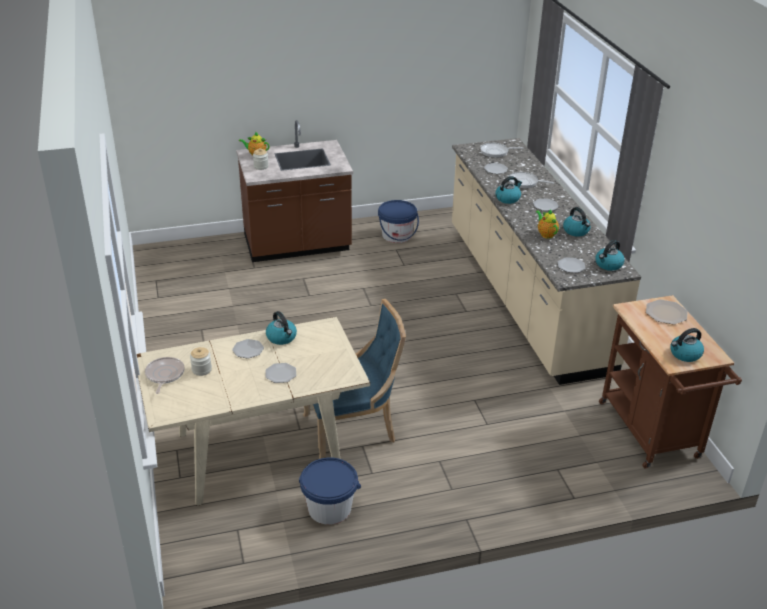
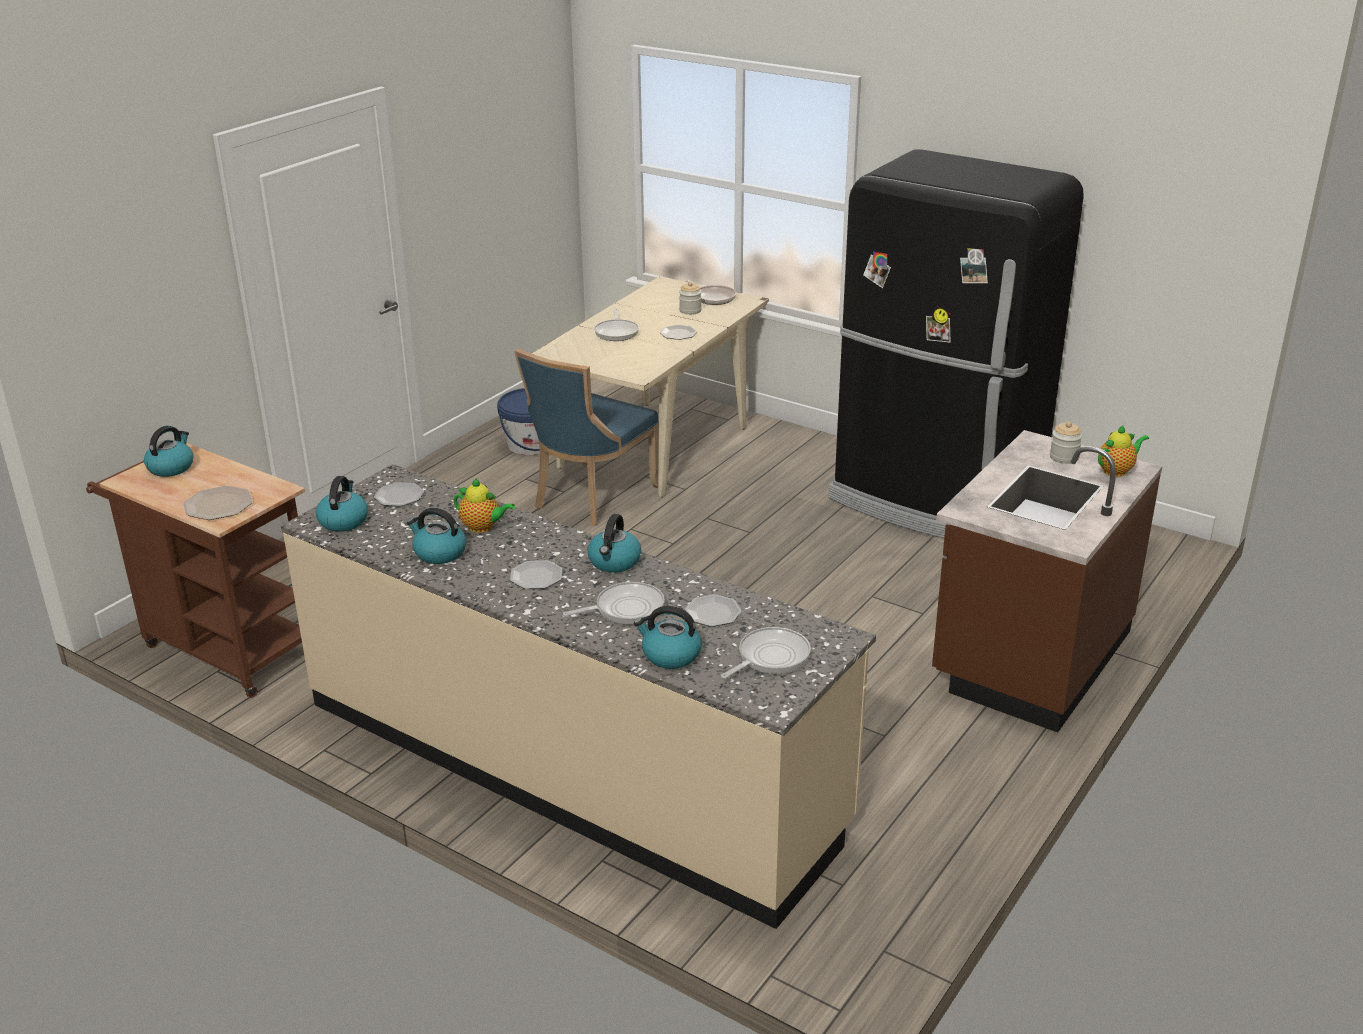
camera: 140 degrees right, 5 degrees down
(190, 322) = (935, 501): none -> black fridge
(280, 374) = (617, 332): plate -> frying pan
(282, 337) = (665, 351): kettle -> kettle (670, 655)
(397, 235) = (929, 766): blue bucket -> none

